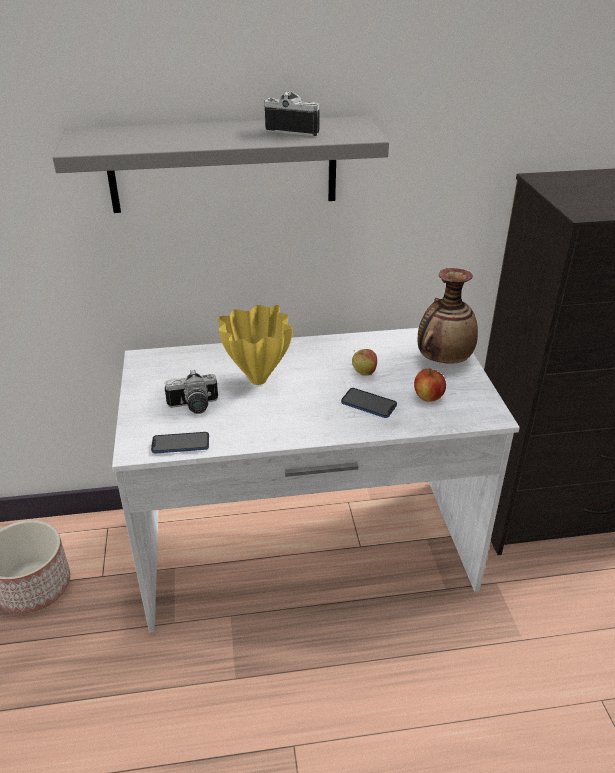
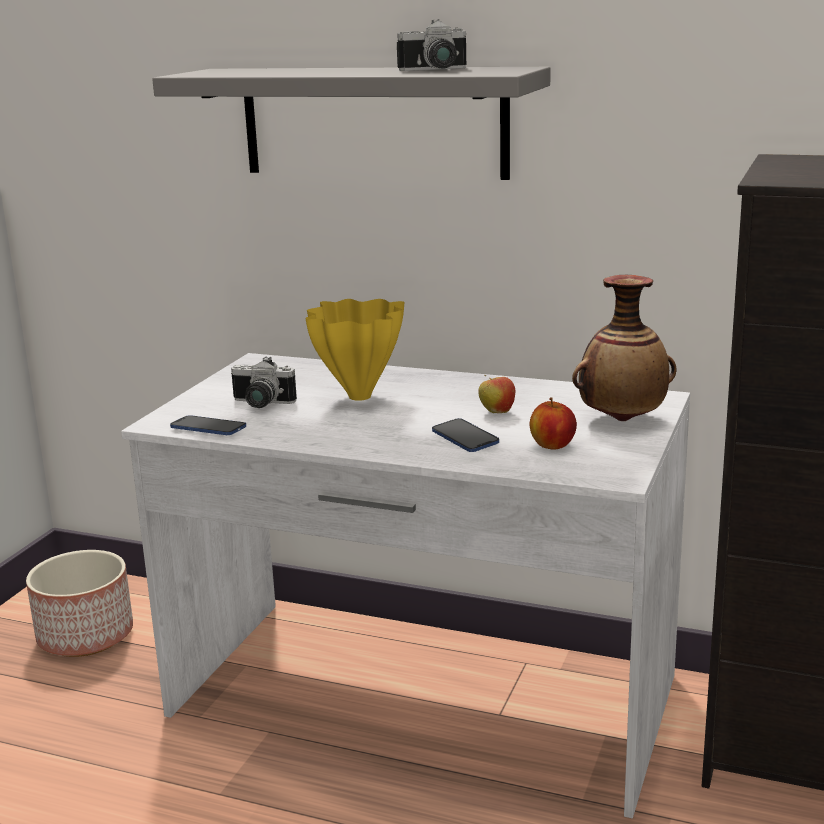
camera: 30 degrees right, 15 degrees down
(296, 129) = (435, 70): camera -> camera turned 120 degrees clockwise

